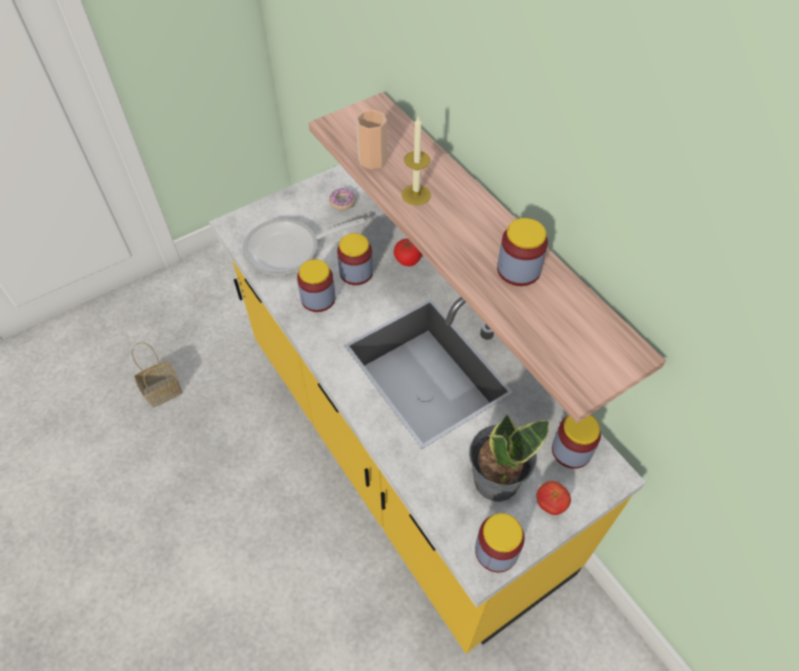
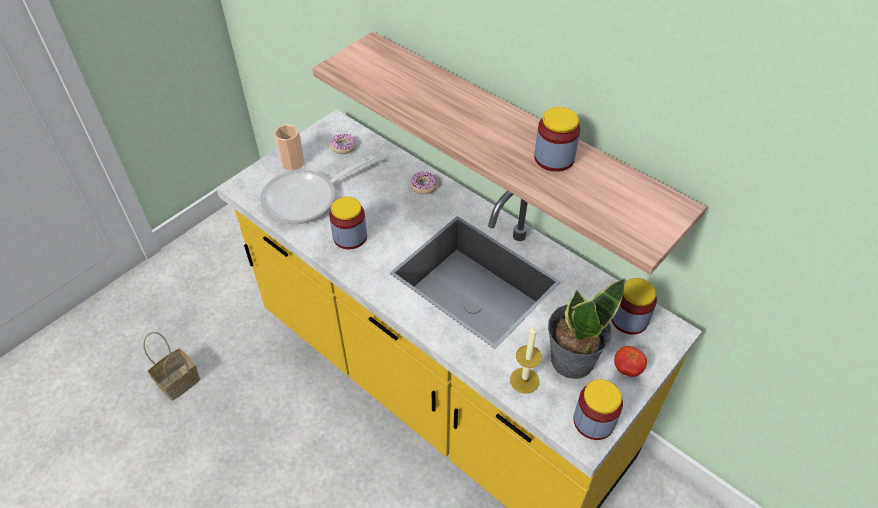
camera: 15 degrees left, 5 degrees down
(356, 272) = (378, 206): jar -> none
(372, 159) = (386, 89): cup -> cup (292, 162)
(408, 260) = (424, 186): tomato -> donut
(416, 195) = (438, 112): candle -> candle (524, 380)

